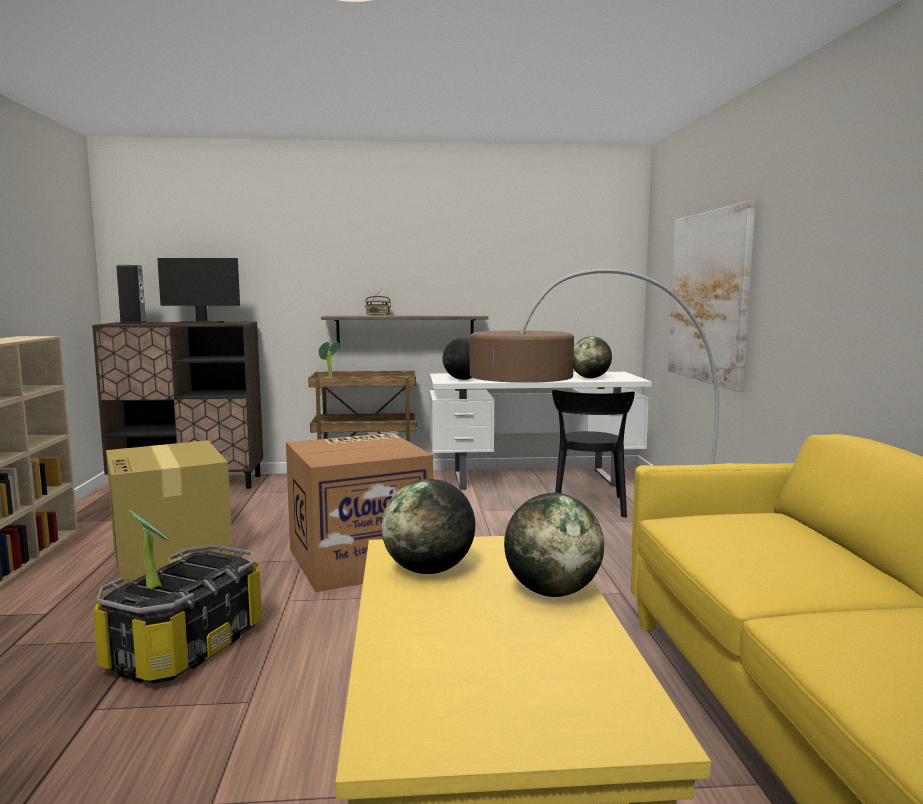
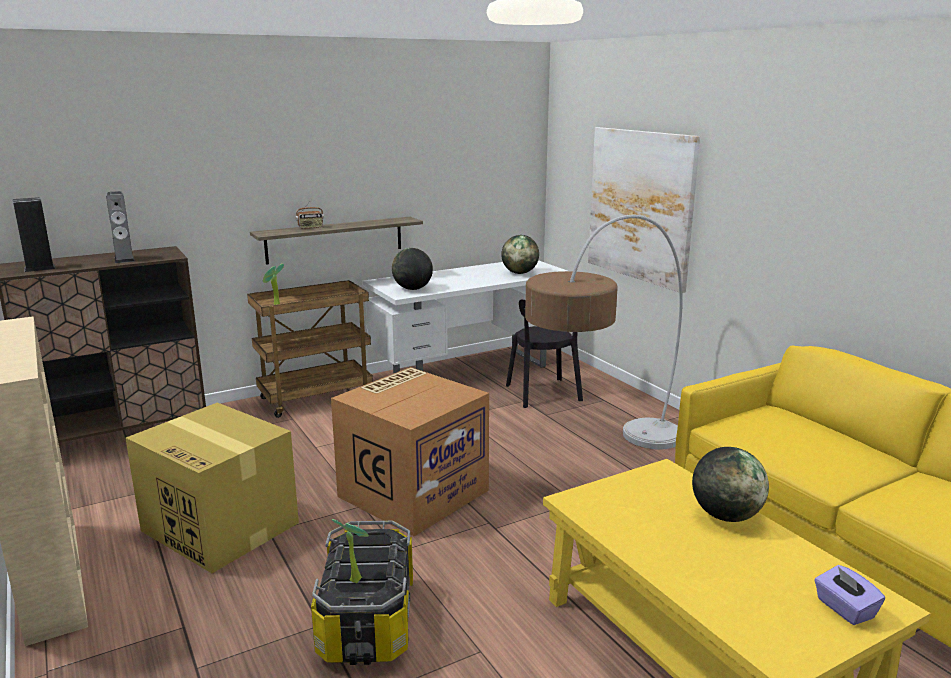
camera: 25 degrees left, 10 degrees up
(199, 323) = (124, 259): monitor -> speaker
(429, 570) = (627, 517): globe -> none
(570, 717) = (844, 609): none -> purple tissue box

